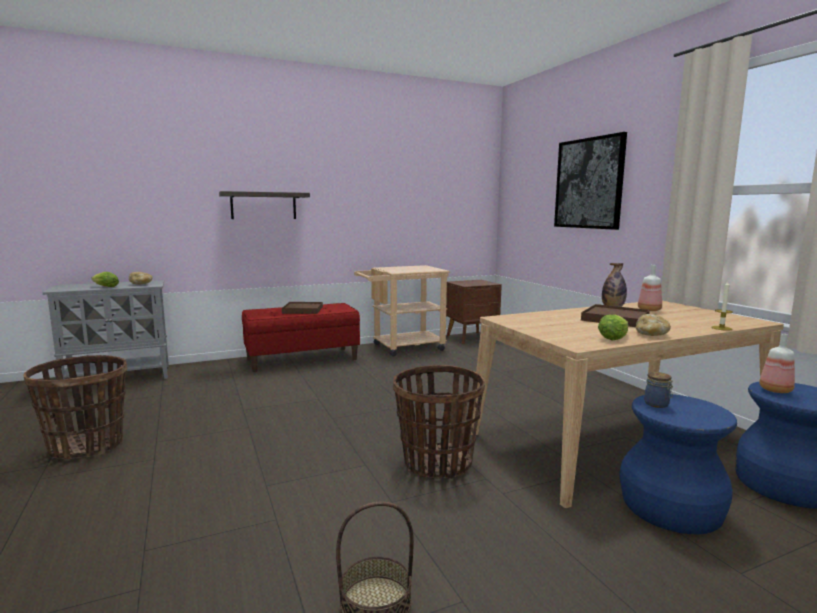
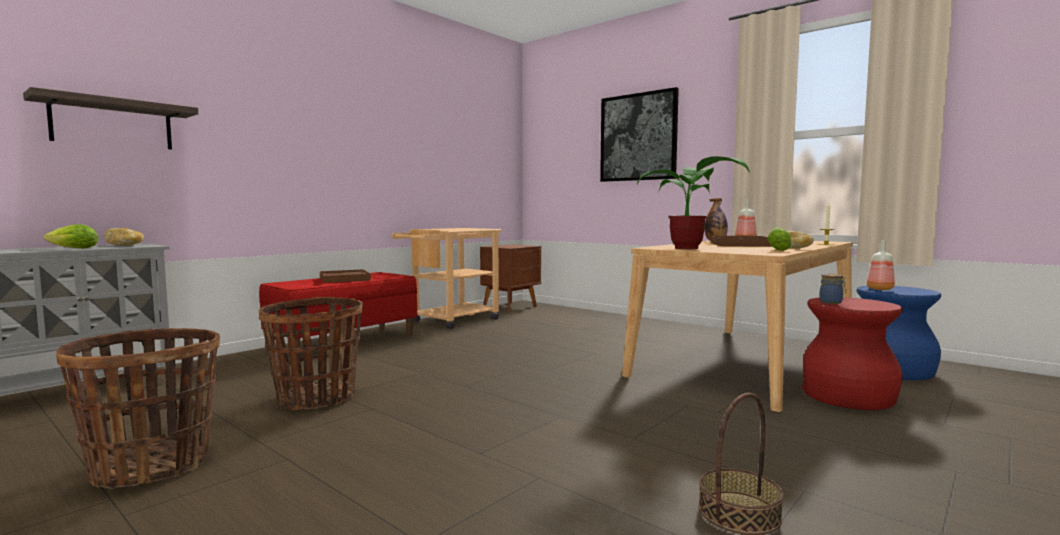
camera: 25 degrees left, 5 degrees down
(263, 205) = (284, 148): shelf -> shelf (113, 124)
(437, 463) = (628, 402): basket -> basket (316, 399)
(532, 324) = (691, 248): none -> potted plant
(671, 509) = (848, 397): blue stool -> red stool

